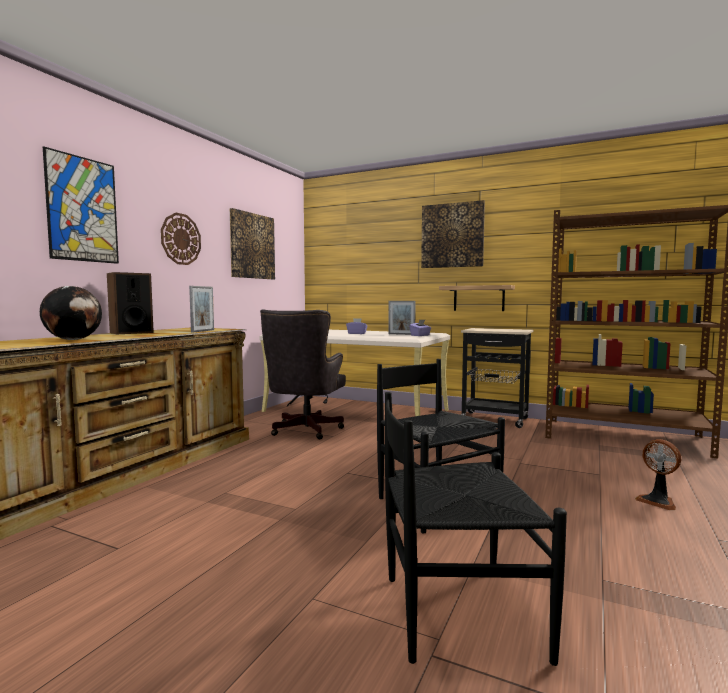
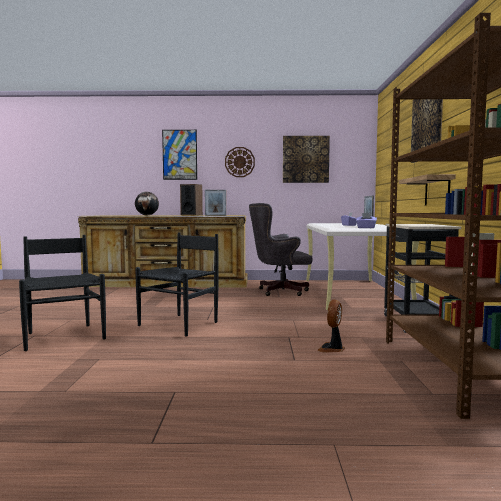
camera: 65 degrees right, 0 degrees up
(658, 501) = (244, 377): fan -> fan (332, 349)

